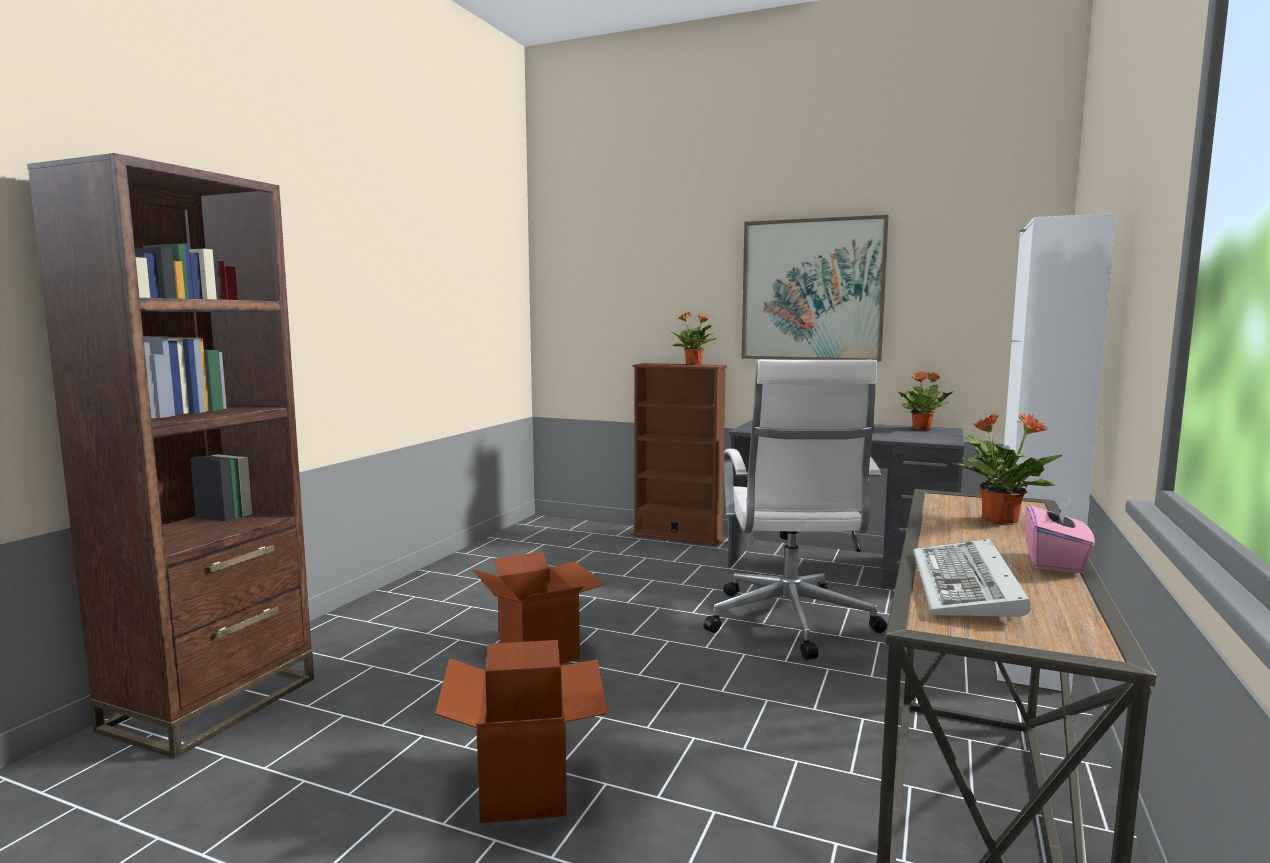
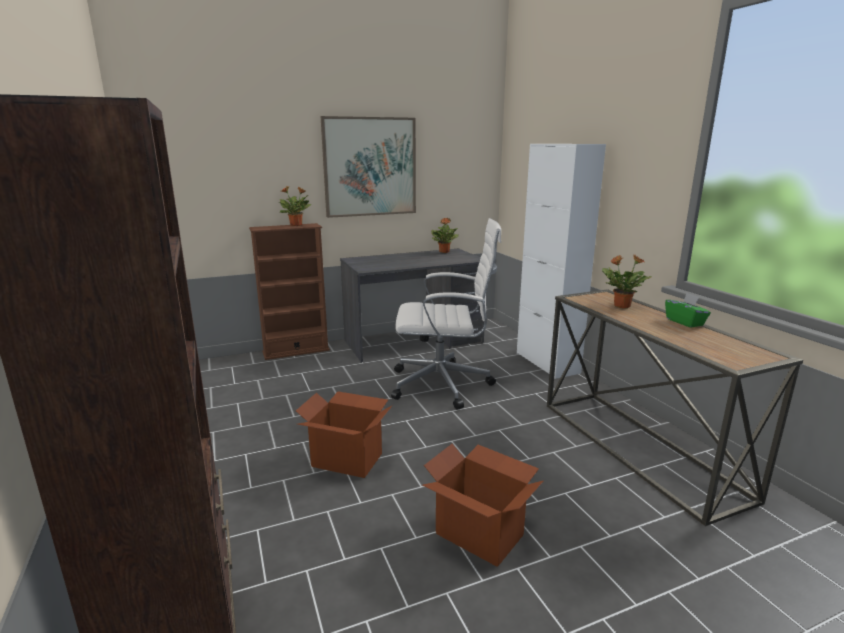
camera: 45 degrees left, 10 degrees up
(790, 623) = (443, 384): white office chair -> white office chair turned 45 degrees counterclockwise
(967, 587) = (700, 344): keyboard -> none
(1055, 561) = (685, 322): pink tissue box -> green tissue box

